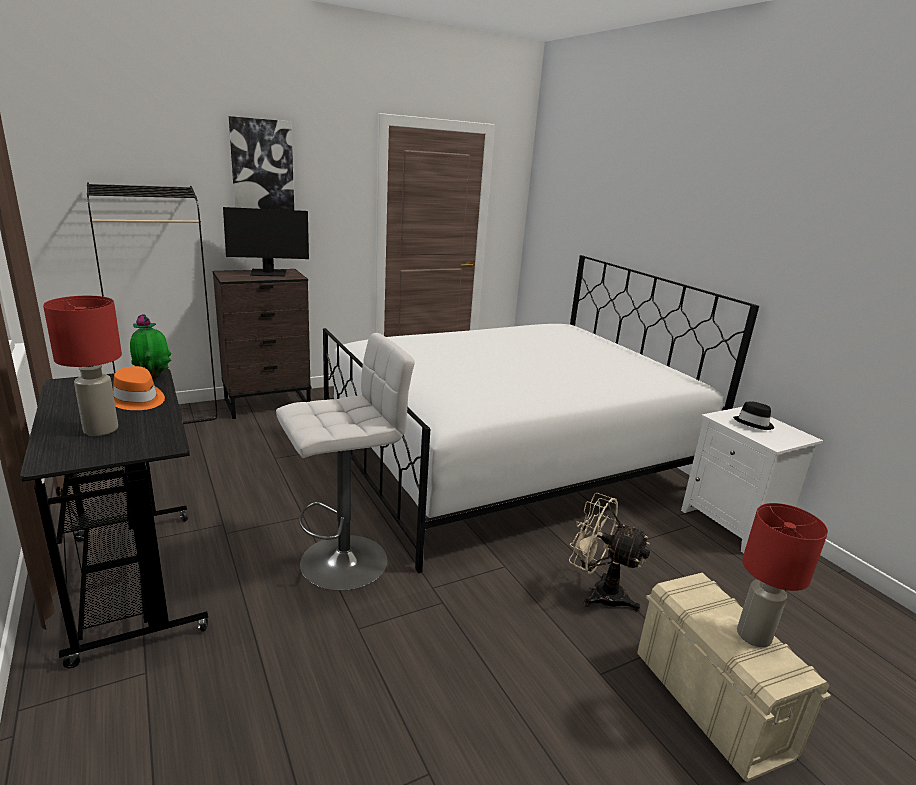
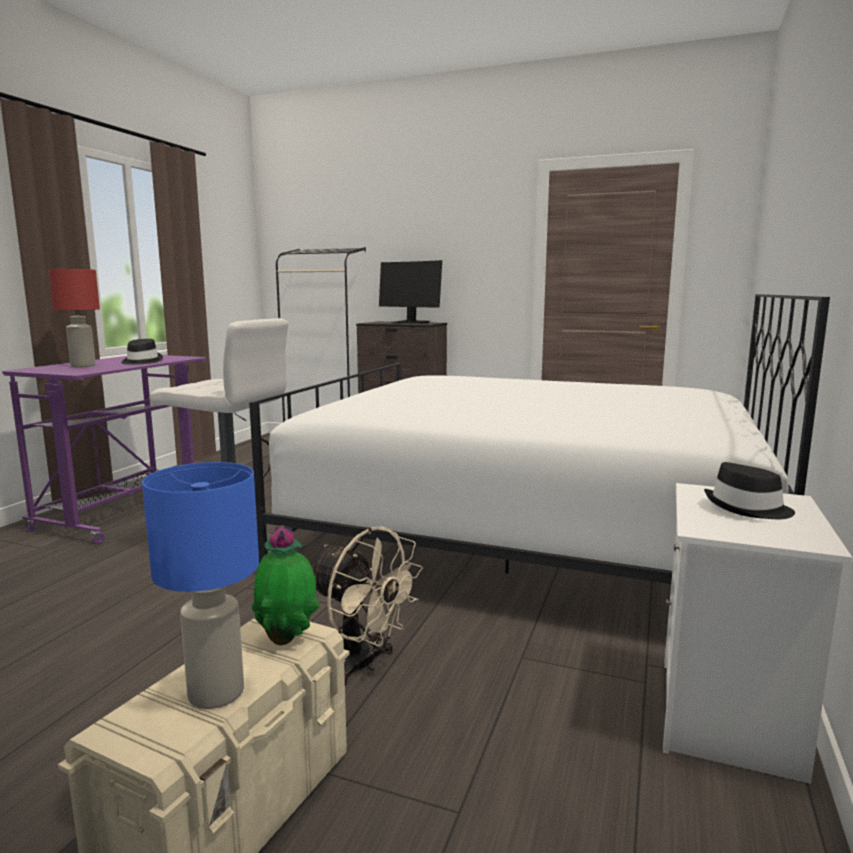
camera: 50 degrees right, 10 degrees down
(135, 581) = (128, 510): black desk -> purple desk
(137, 399) = (141, 362): orange hat -> black hat
(153, 377) = (184, 358): potted plant -> potted plant (287, 640)
(262, 166) = (423, 226): picture -> none
(599, 592) = (362, 665): beige fan -> beige fan turned 135 degrees clockwise
(753, 636) = (214, 693): red table lamp -> blue table lamp

